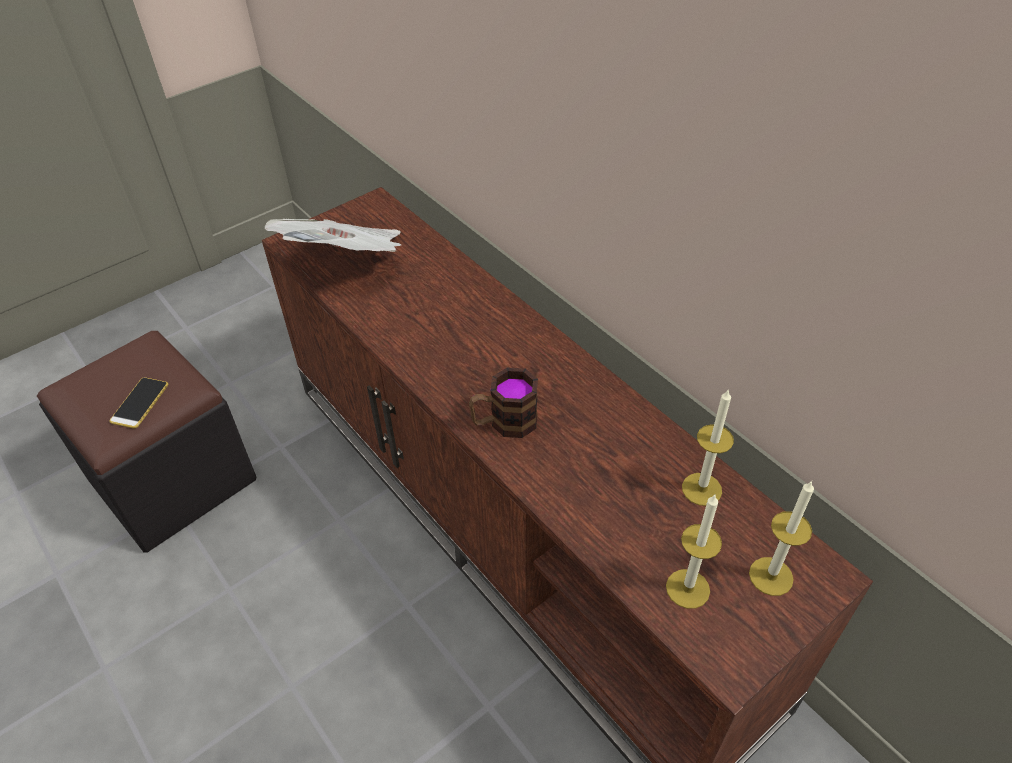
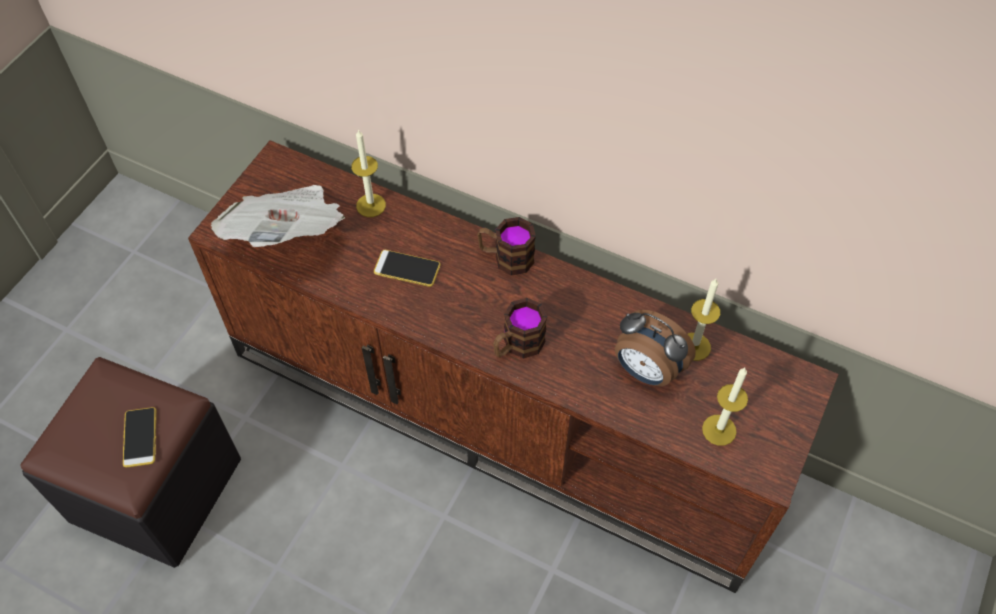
camera: 25 degrees left, 10 degrees up
(436, 320) = (407, 268): none -> phone
(539, 340) = (506, 257): none -> mug
(632, 495) = (646, 371): none -> alarm clock
(771, 576) = (771, 397): candle -> candle (371, 205)

